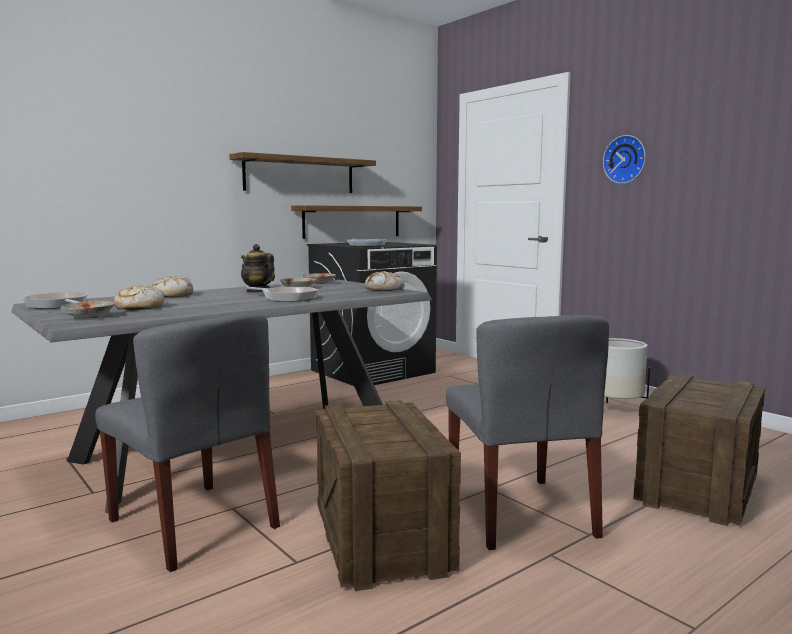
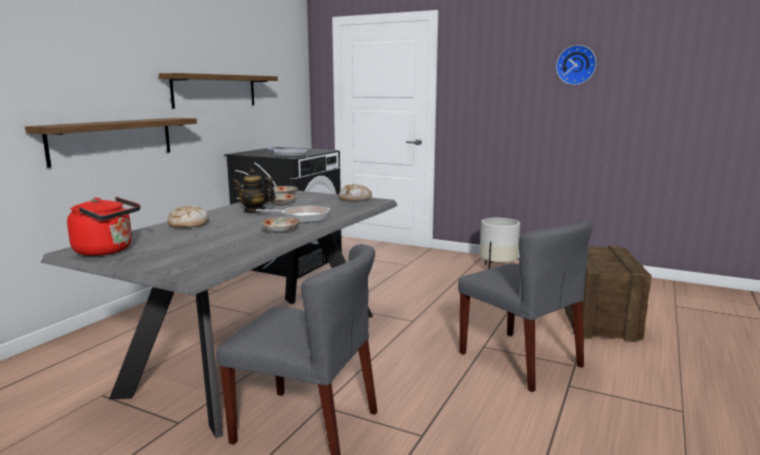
camera: 25 degrees left, 5 degrees up
(59, 306) = (107, 251): frying pan -> red kettle
(88, 317) = (181, 262): plate -> plate (281, 231)
(139, 307) = (197, 244): bread -> none
(352, 221) = (255, 130): shelf -> shelf (112, 140)
(382, 539) = (459, 402): crate -> none
(625, 159) = (487, 83): wall clock -> wall clock (576, 65)

